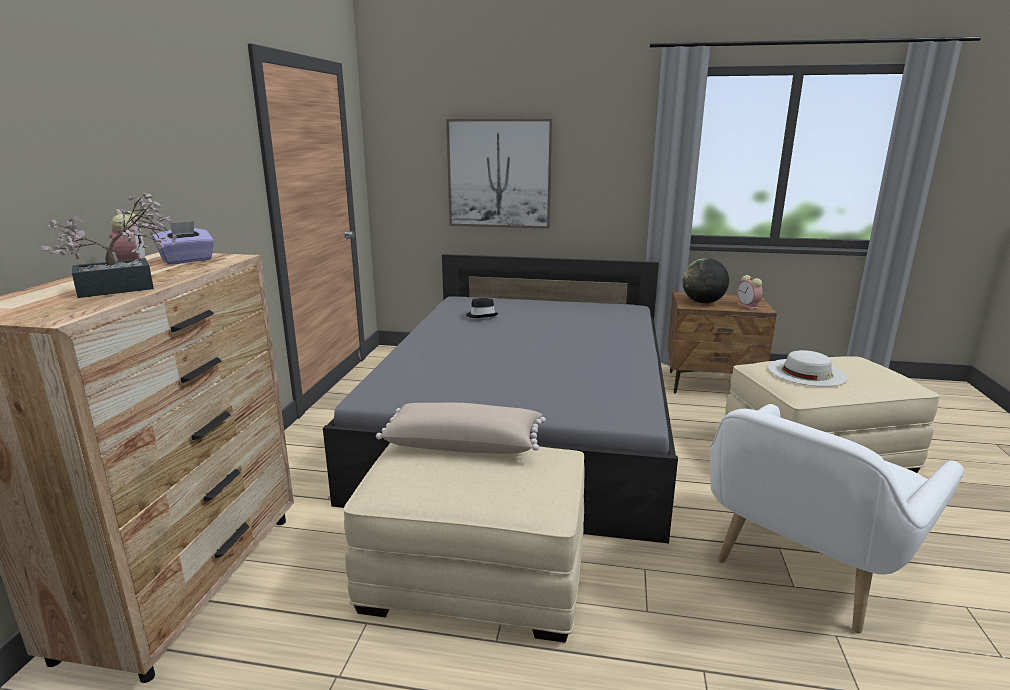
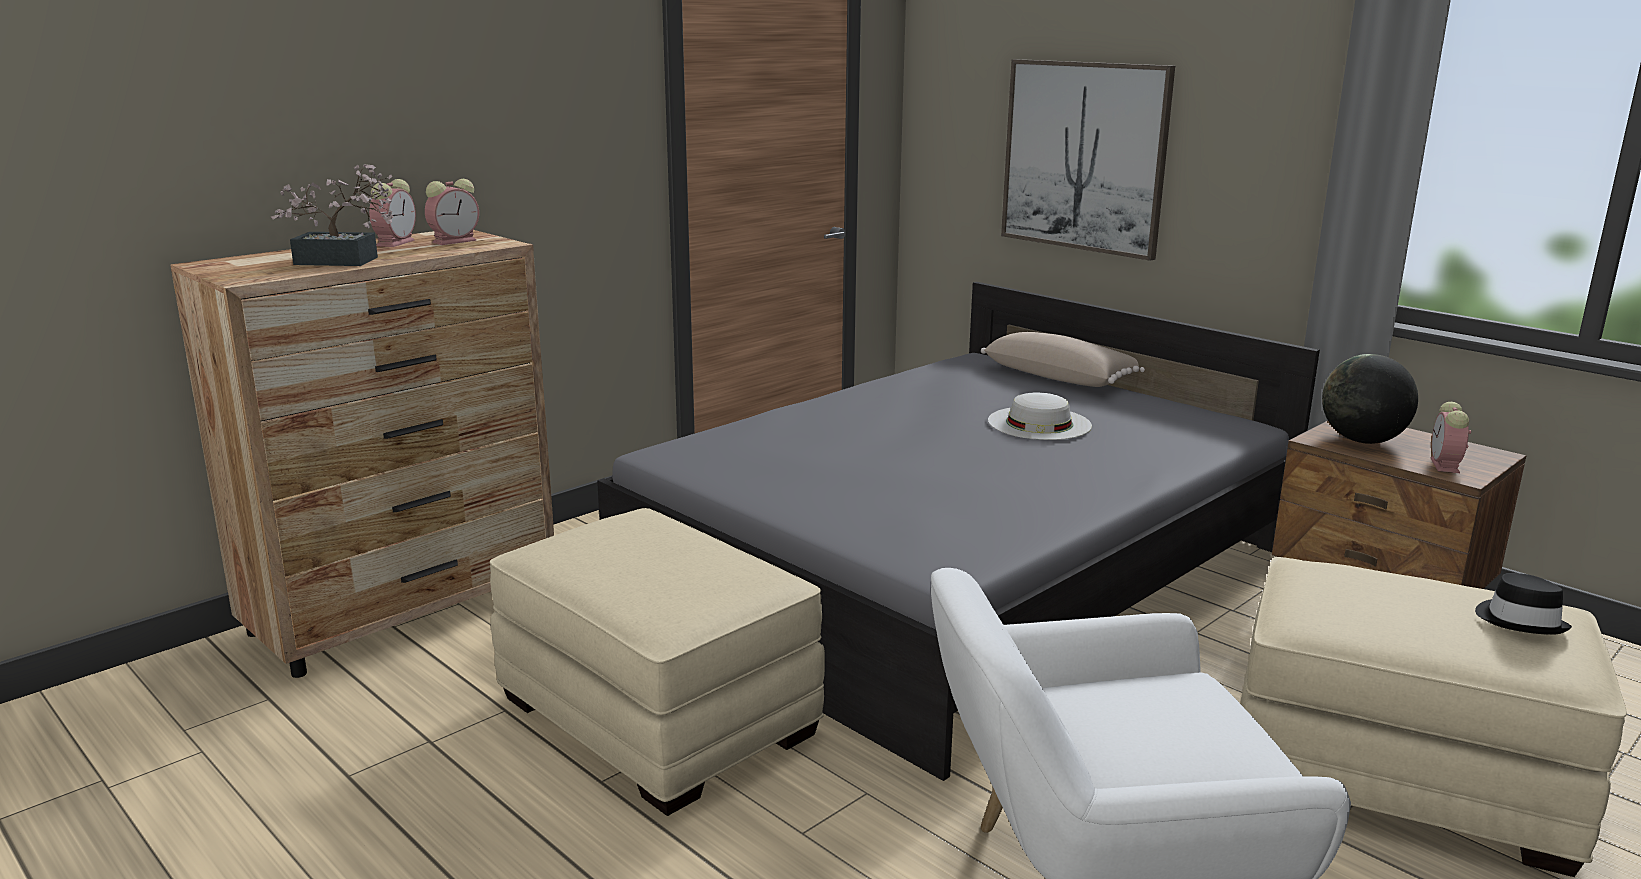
camera: 35 degrees right, 0 degrees up
(187, 260) = (456, 241): purple tissue box -> alarm clock
(464, 444) = (685, 534): beige pillow -> beige pillow (1061, 377)
(482, 315) = (964, 388): black hat -> black hat (1520, 621)
(807, 372) = (1373, 597): white hat -> white hat (1039, 423)

